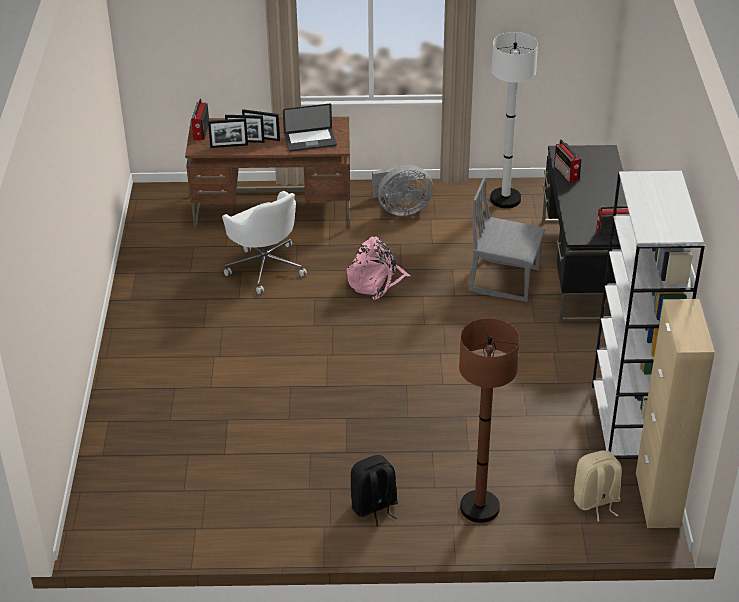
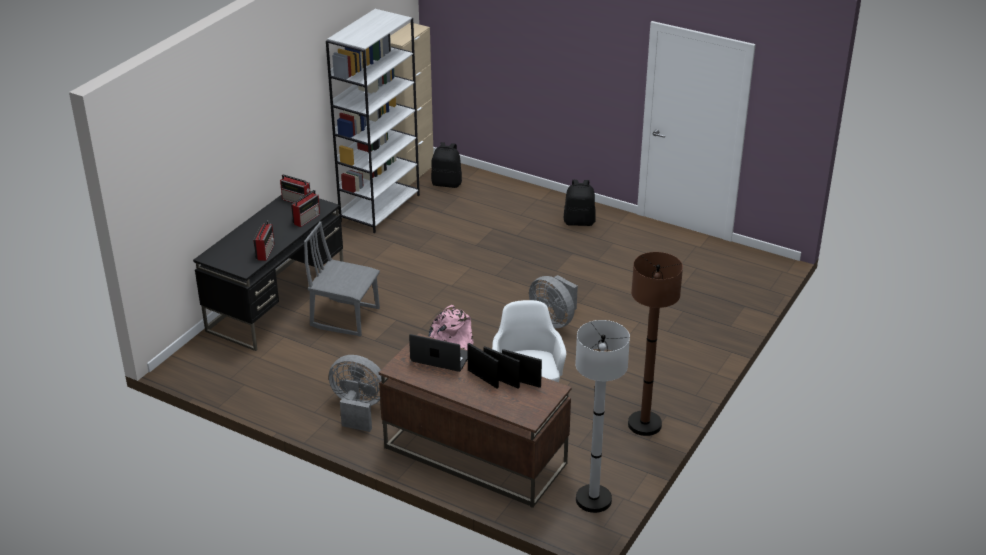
camera: 150 degrees left, 5 degrees down
(200, 132) = (537, 409): radio -> radio (307, 218)
(301, 354) = (554, 320): none -> grey fan
(479, 507) = (516, 202): brown floor lamp -> brown floor lamp (644, 424)
(504, 280) = (345, 317): grey chair -> grey chair turned 150 degrees clockwise
(505, 199) = (258, 383): white floor lamp -> white floor lamp (593, 499)
(596, 502) = (447, 183): beige backpack -> black backpack

